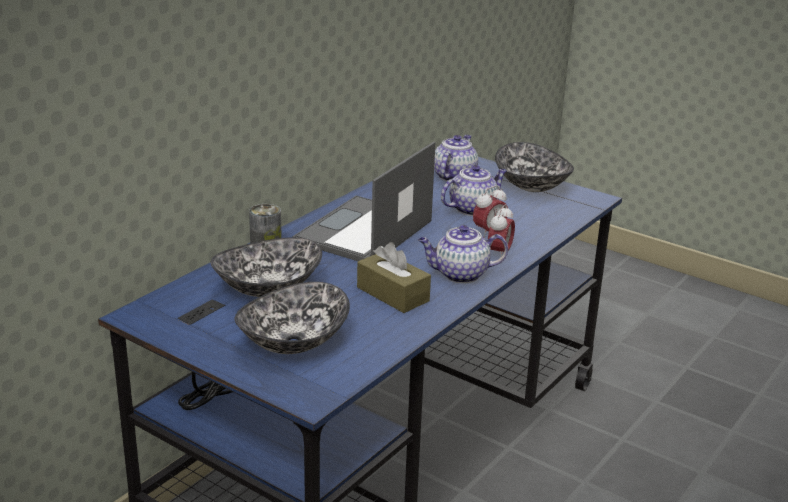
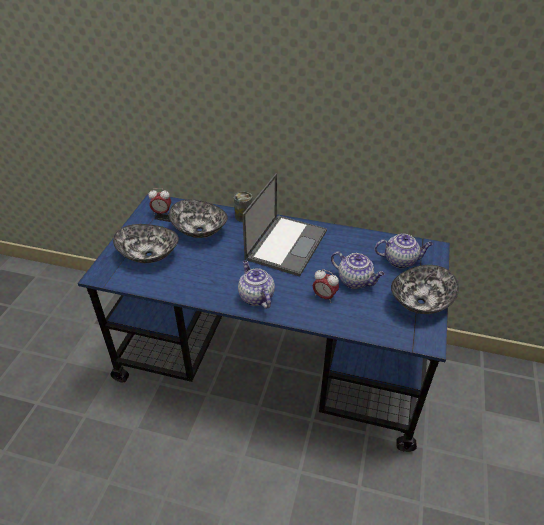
camera: 70 degrees right, 15 degrees up
(363, 232) = (286, 244): laptop -> laptop turned 105 degrees clockwise
(392, 294) = (216, 275): brown tissue box -> none
(499, 253) = (296, 308): alarm clock -> alarm clock (162, 213)

